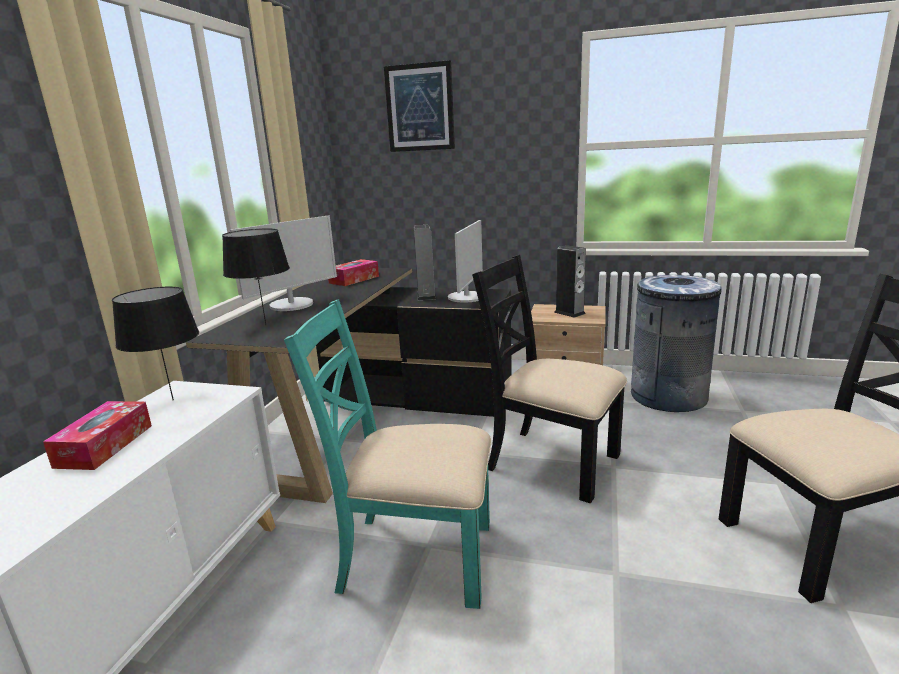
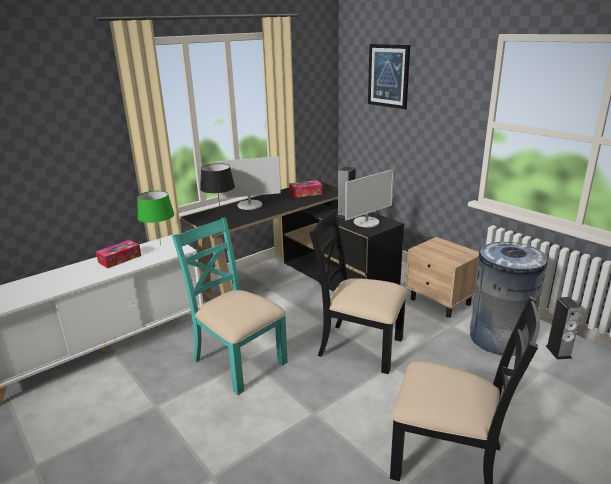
camera: 35 degrees right, 5 degrees up
(173, 400) = (160, 245): black table lamp -> green table lamp
(551, 462) = (359, 346): black chair -> black chair turned 45 degrees counterclockwise
(569, 313) = (446, 251): speaker -> speaker (558, 352)

